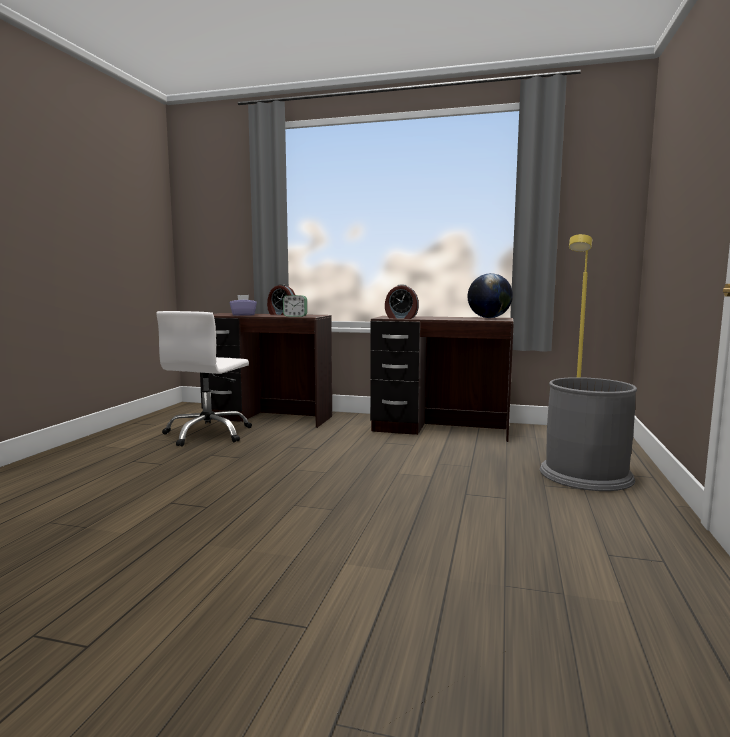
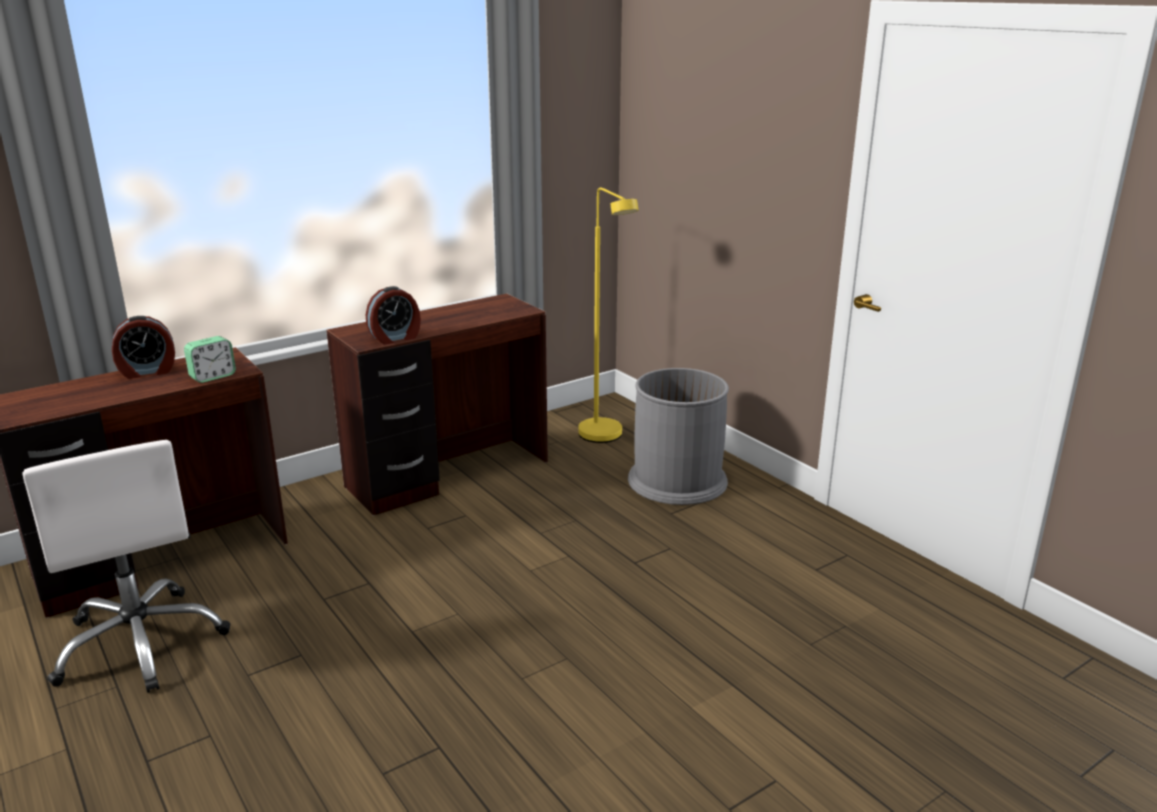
camera: 50 degrees left, 15 degrees up
(243, 315) = (94, 399): purple tissue box -> none
(489, 318) = (490, 304): globe -> none

